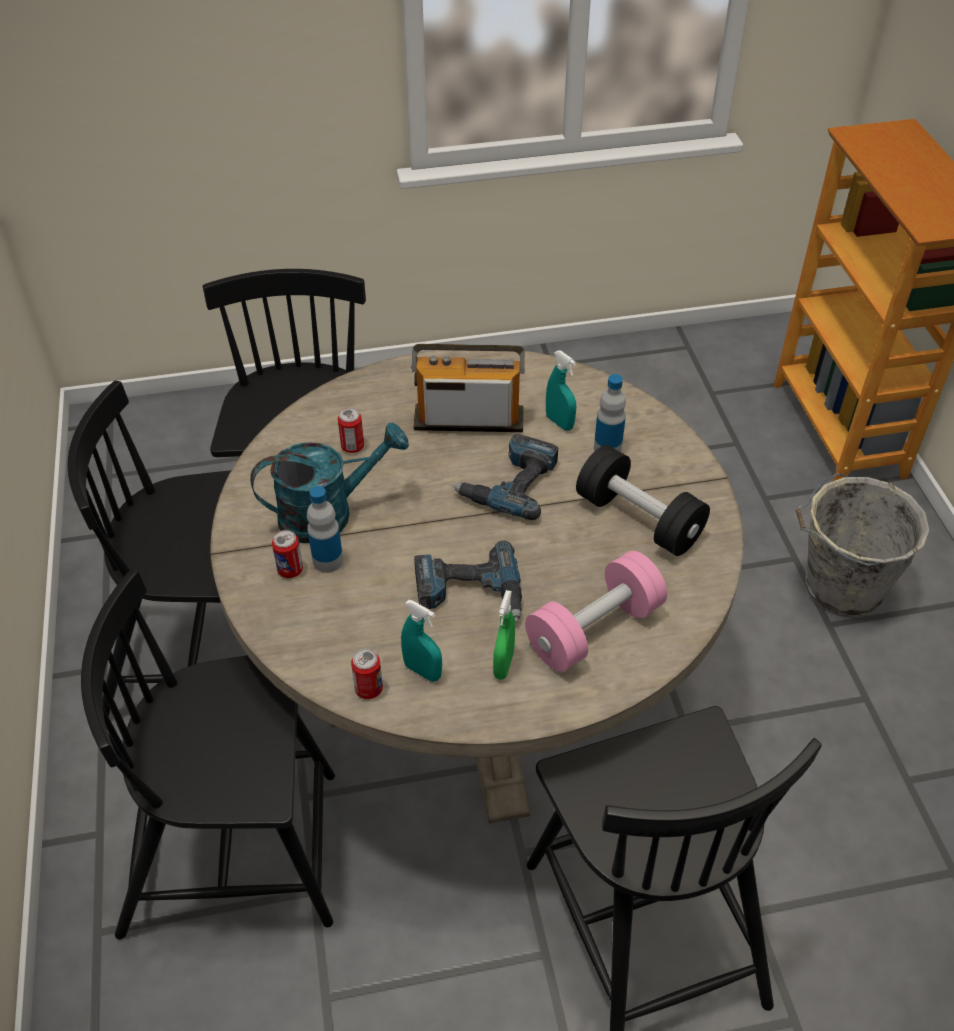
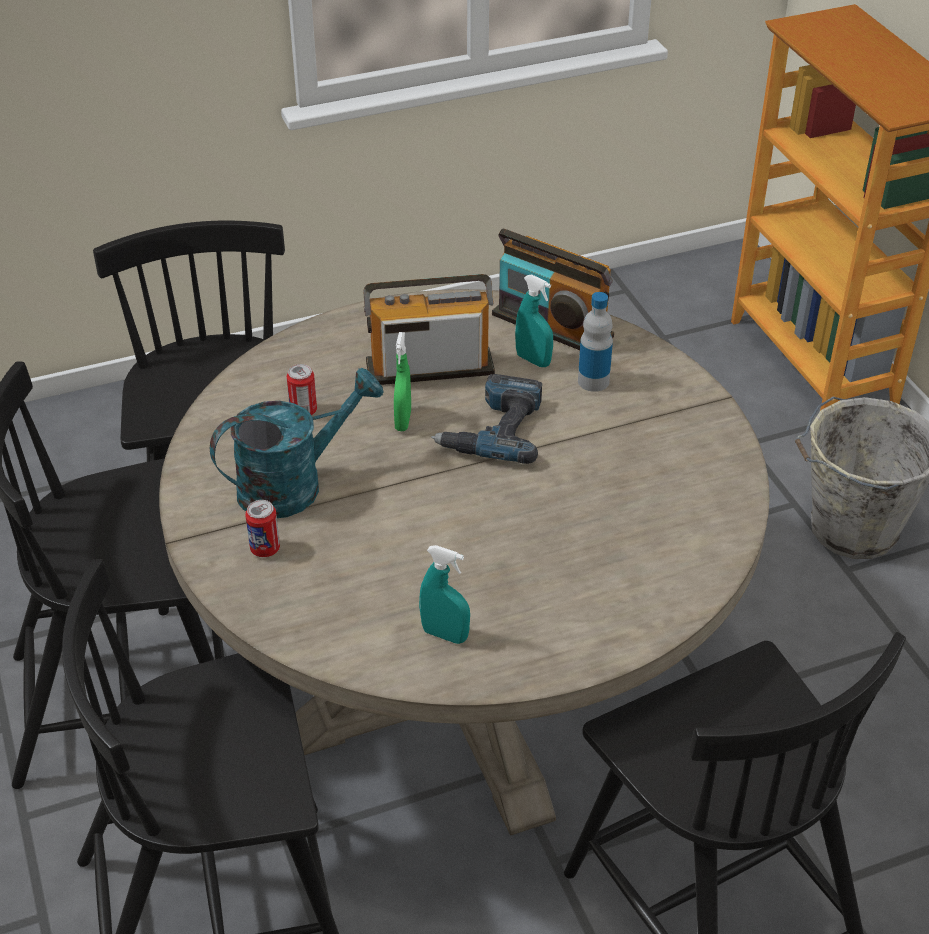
camera: 10 degrees left, 5 degrees down
(328, 561) = (306, 534): bottle -> none
(369, 689) = (388, 661): can -> none
(469, 593) = (476, 548): power drill -> none
(503, 665) = (534, 616): green spray bottle -> green spray bottle (403, 420)
(583, 392) = (552, 326): none -> radio
(594, 629) = (625, 568): pink dumbbell -> none
(638, 519) = (646, 450): black dumbbell -> none

